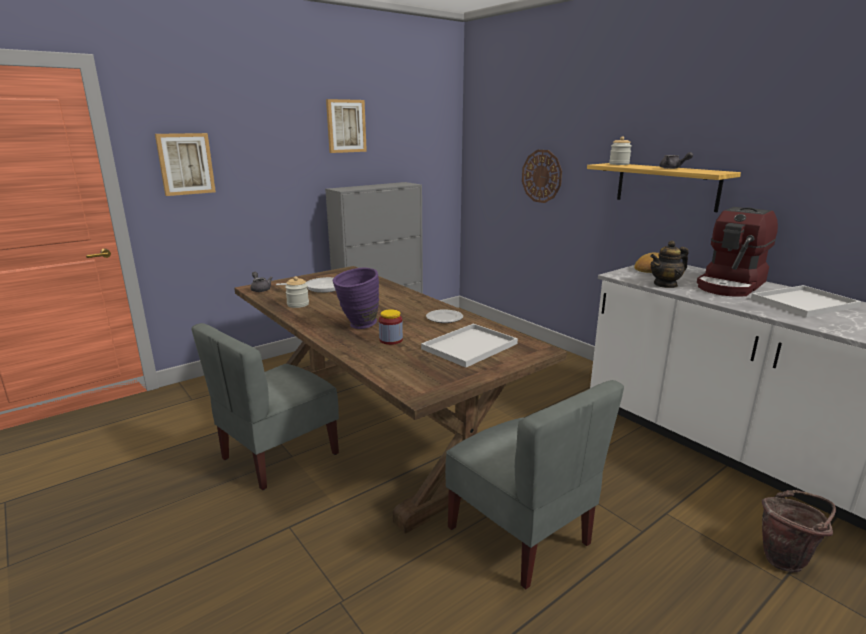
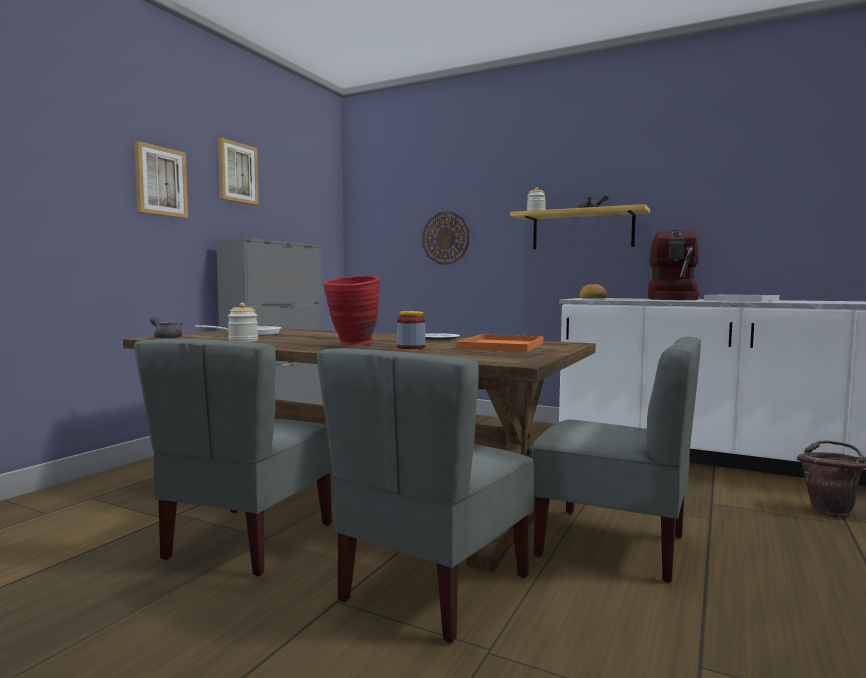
camera: 25 degrees left, 15 degrees down
(185, 164) = (48, 176): picture -> picture (160, 181)
(353, 535) = (432, 588): none -> grey chair
(358, 326) = (352, 345): purple vase -> red vase
(469, 347) = (502, 346): white tray -> orange tray
(665, 284) = (626, 299): teapot -> none

